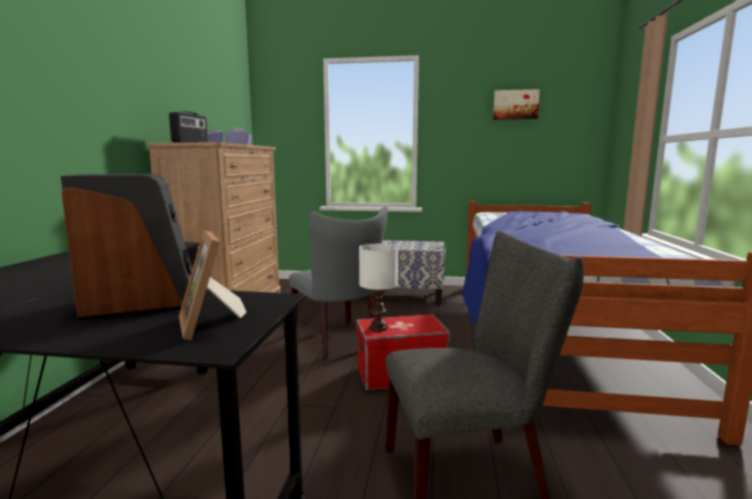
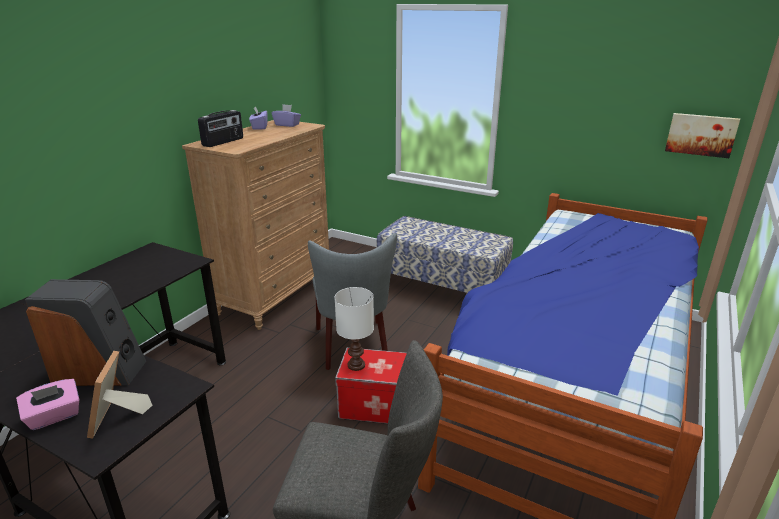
camera: 20 degrees right, 15 degrees up
(109, 334) = (54, 416): none -> pink tissue box
(515, 105) = (626, 78): picture -> picture (701, 134)

